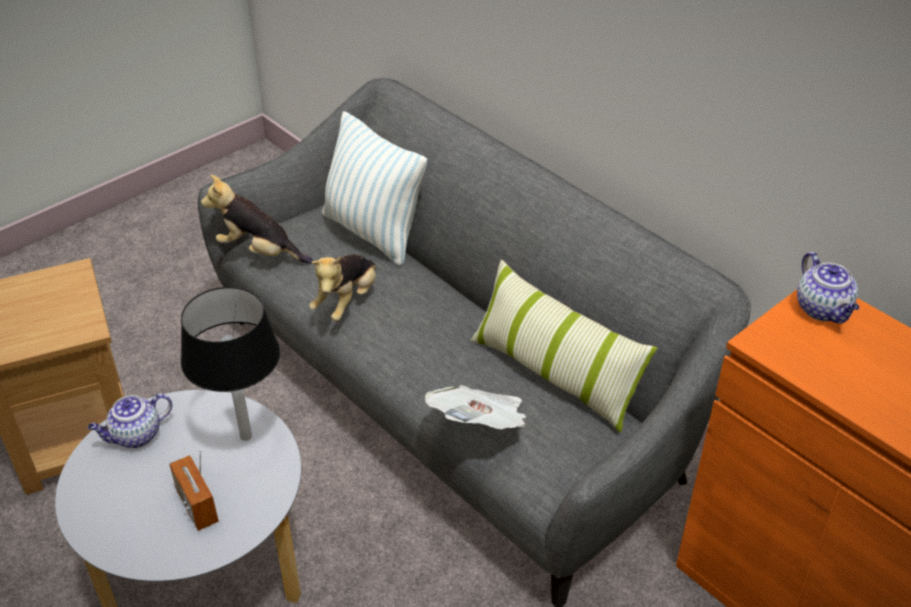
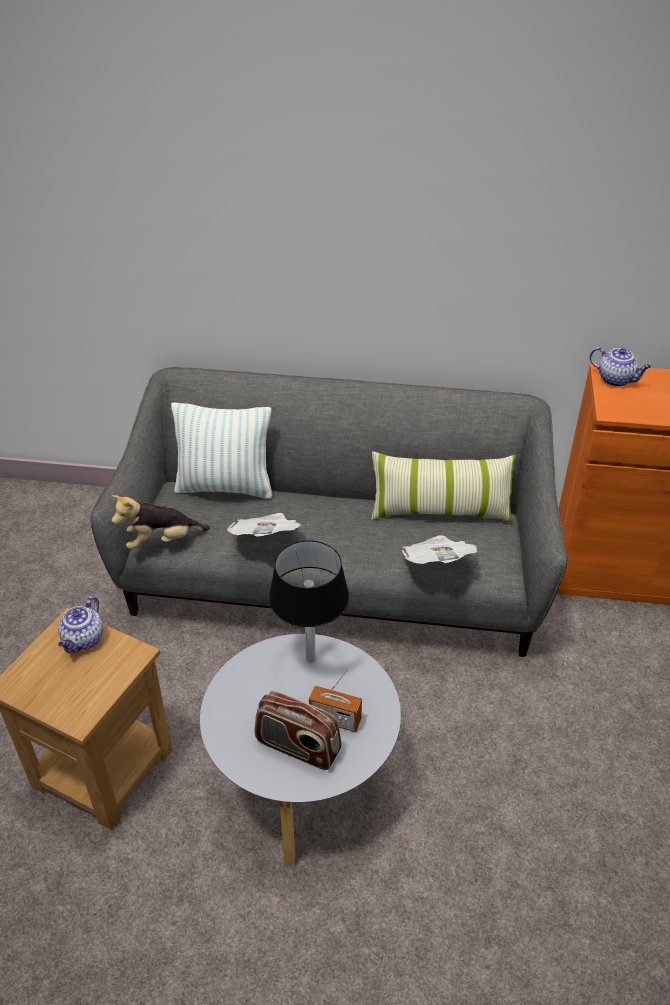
camera: 40 degrees left, 0 degrees up
(135, 436) = (237, 707): teapot -> teapot (83, 640)
(137, 507) = (297, 747): none -> radio
(347, 301) = (266, 539): plush toy -> newspaper

